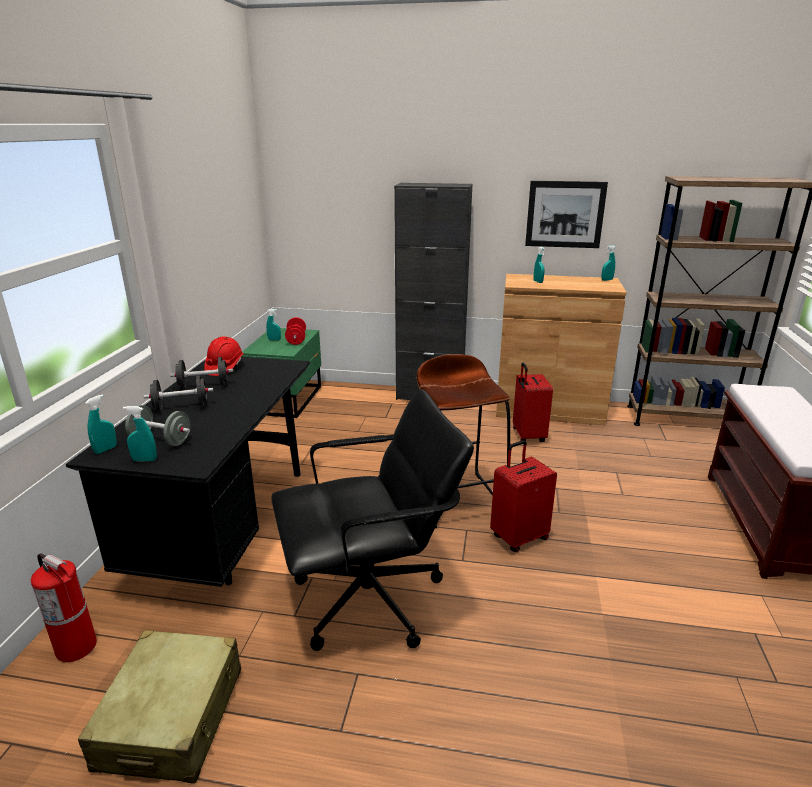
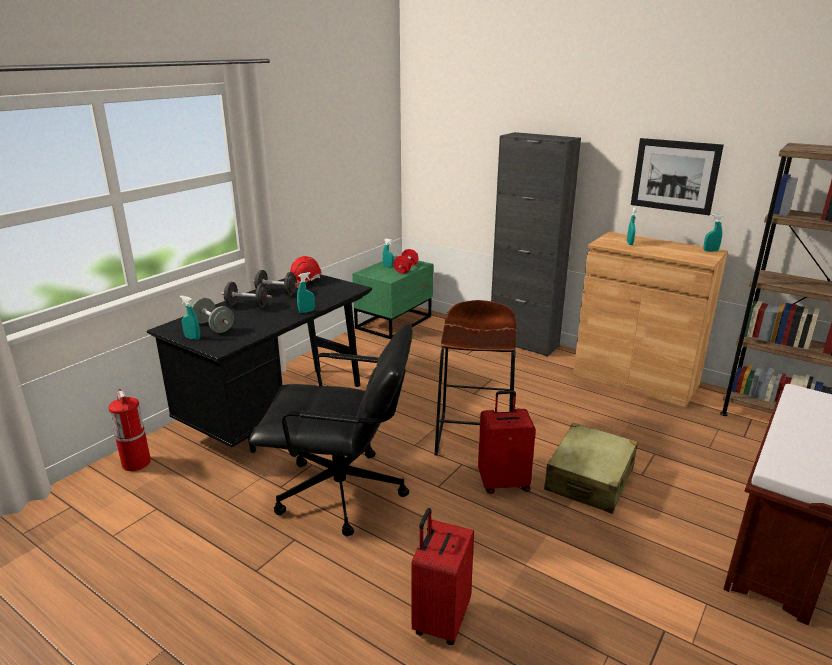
camera: 25 degrees right, 0 degrees up
(105, 449) = (176, 326): turquoise spray bottle -> turquoise spray bottle (306, 311)
(172, 718) = (162, 524): beige suitcase -> beige suitcase (590, 479)
(527, 436) = (590, 399): red suitcase -> red suitcase (440, 619)

